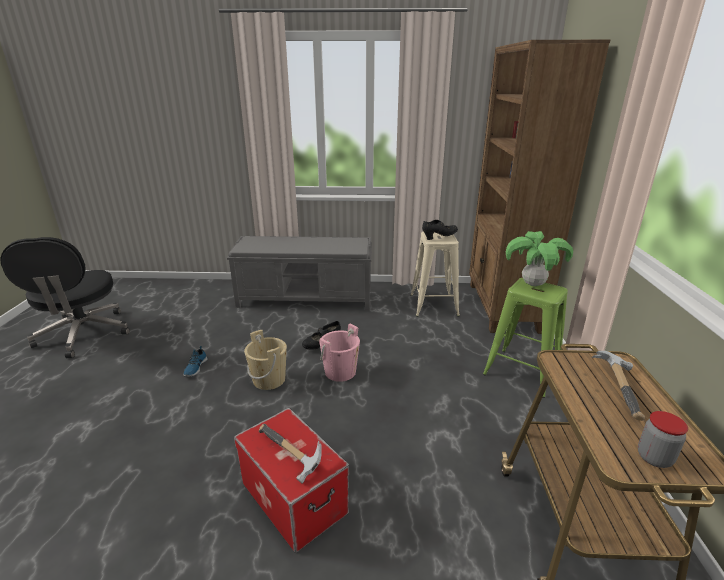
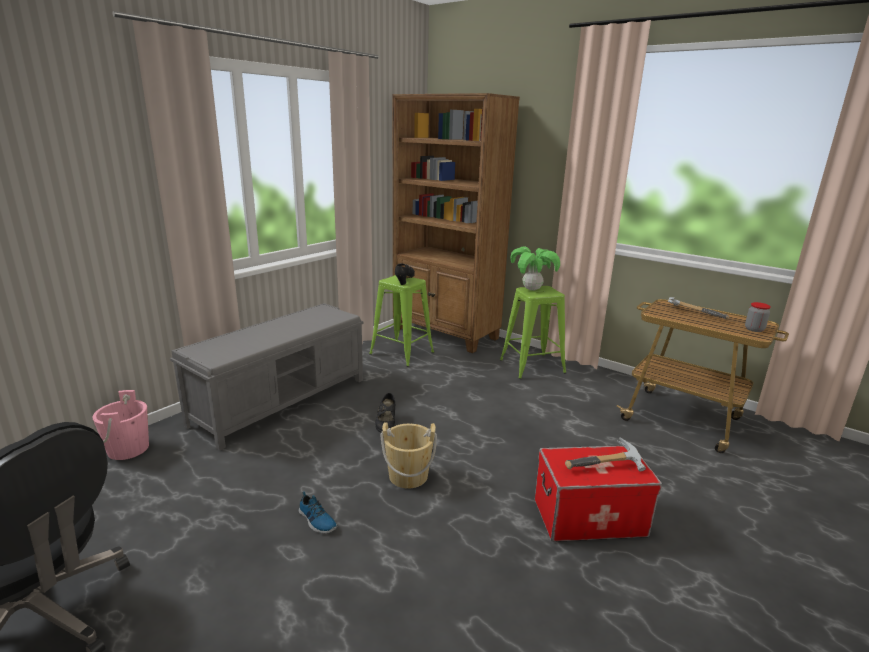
camera: 55 degrees left, 5 degrees down
(340, 372) = (444, 433): pink bucket -> pink bucket (128, 449)
(433, 305) = (401, 353): beige stool -> green stool

